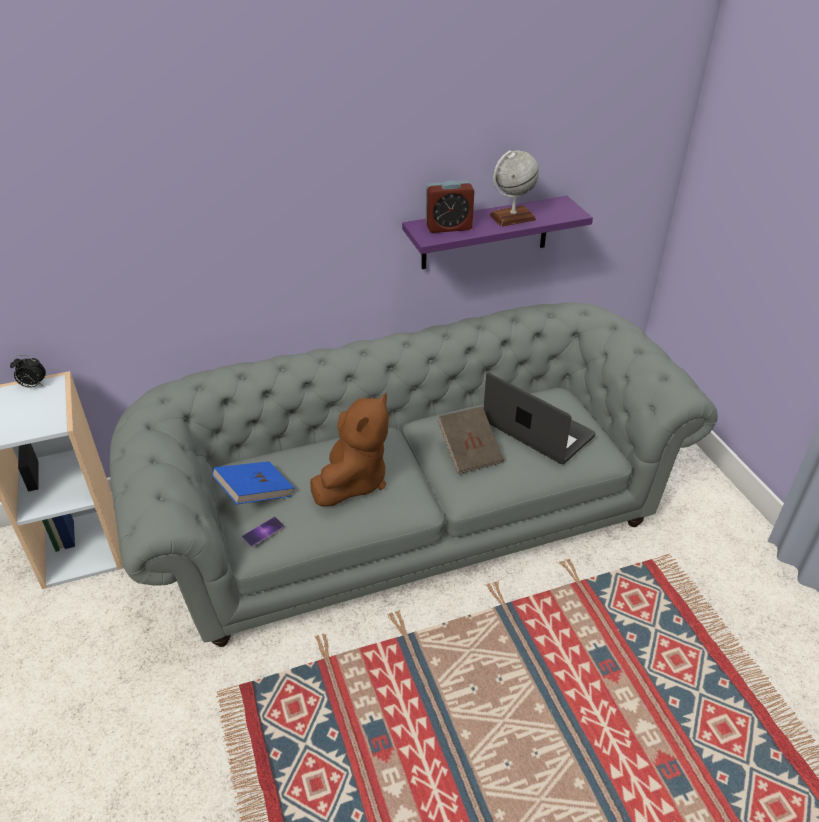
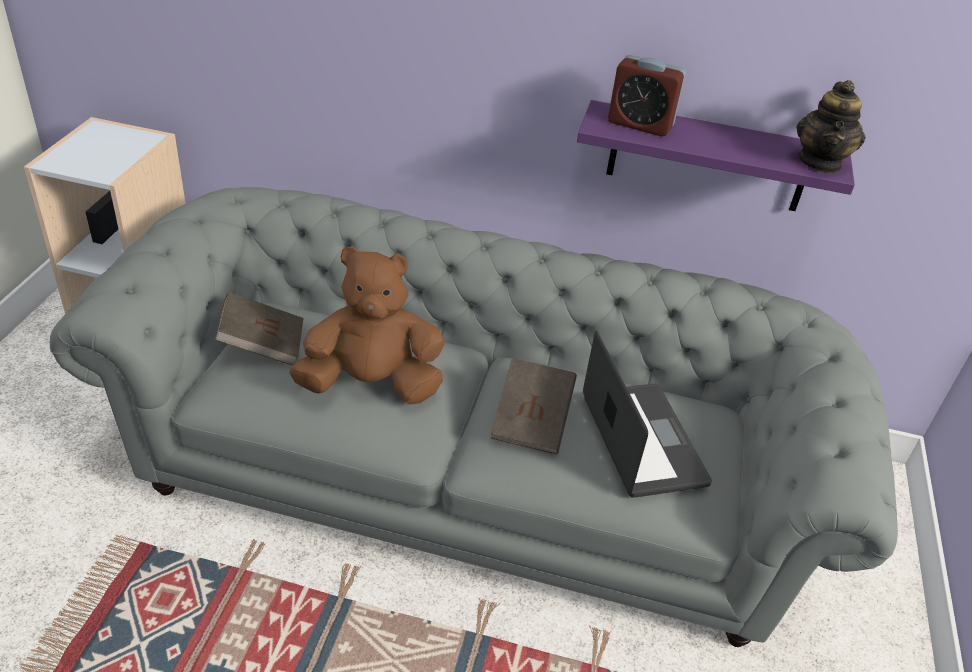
camera: 30 degrees right, 0 degrees up
(33, 385) = (130, 133): alarm clock -> none
(255, 494) = (262, 344): blue book -> brown book
(263, 532) = (230, 386): phone -> none
(353, 481) = (371, 384): brown plush toy -> brown plush toy turned 150 degrees counterclockwise
(512, 217) = (737, 144): globe -> none
(564, 211) = (820, 162): none -> teapot

